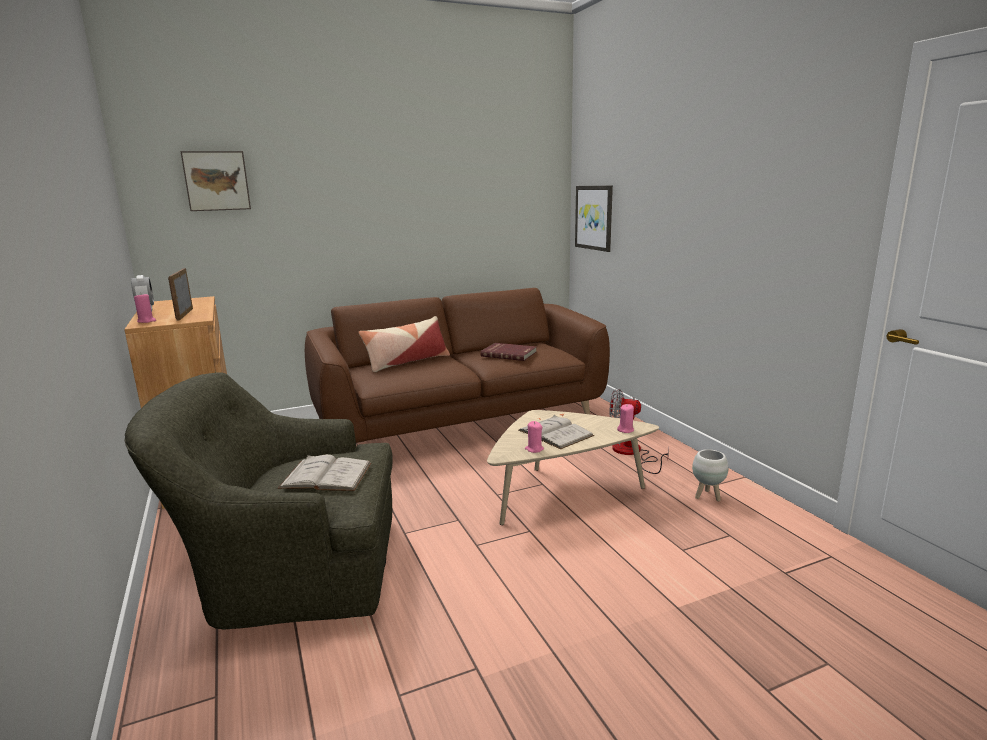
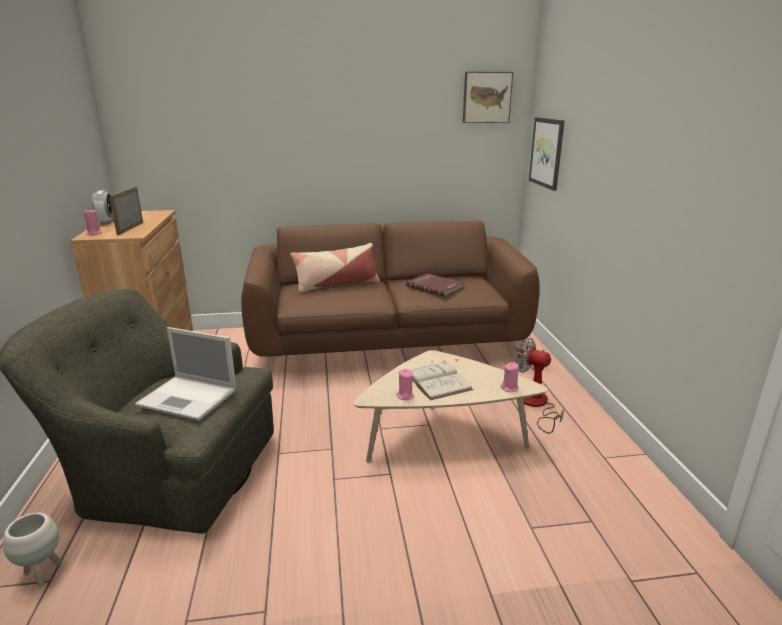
camera: 15 degrees right, 5 degrees up
(216, 181) = (181, 105): picture -> picture (486, 97)
(326, 475) = (189, 398): white book -> laptop
(707, 496) = (590, 470): white planter -> white planter (42, 573)

